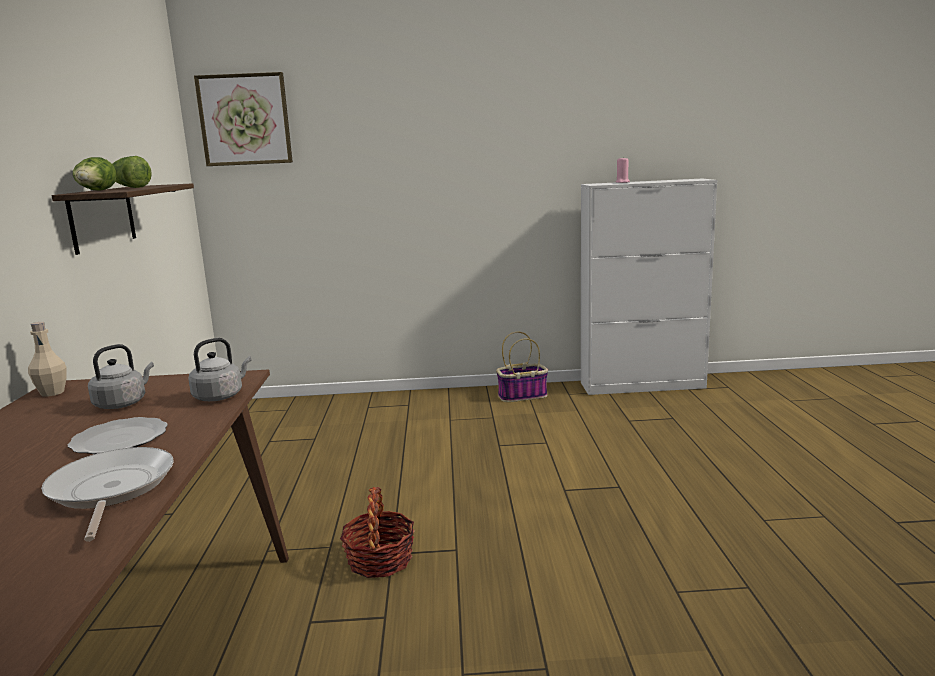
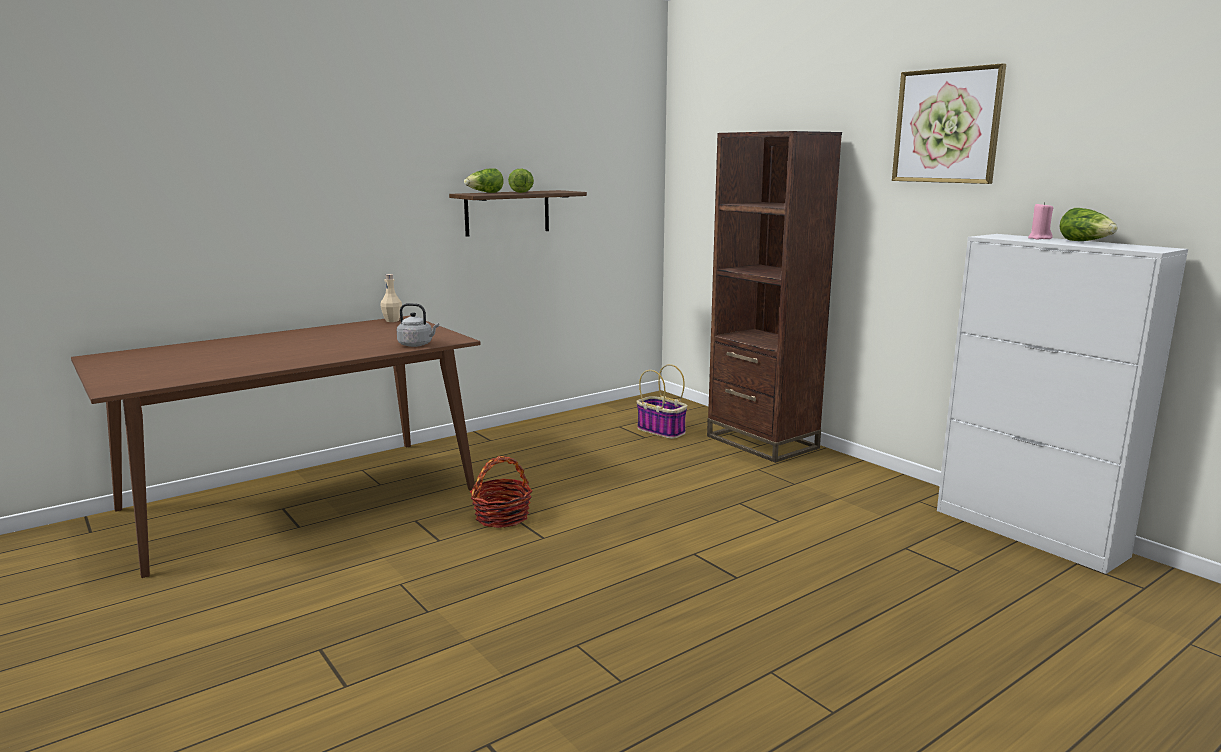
camera: 55 degrees right, 0 degrees up
(110, 490) = (270, 362): frying pan -> none
(121, 440) = (334, 347): plate -> none
(123, 403) = (387, 334): grey kettle -> none
(245, 120) = (702, 134): picture -> picture (947, 126)
(404, 402) = (762, 442): none -> brown bookcase
(523, 396) = (870, 482): basket -> basket (662, 431)
(652, 181) = (1086, 242): none -> lettuce

